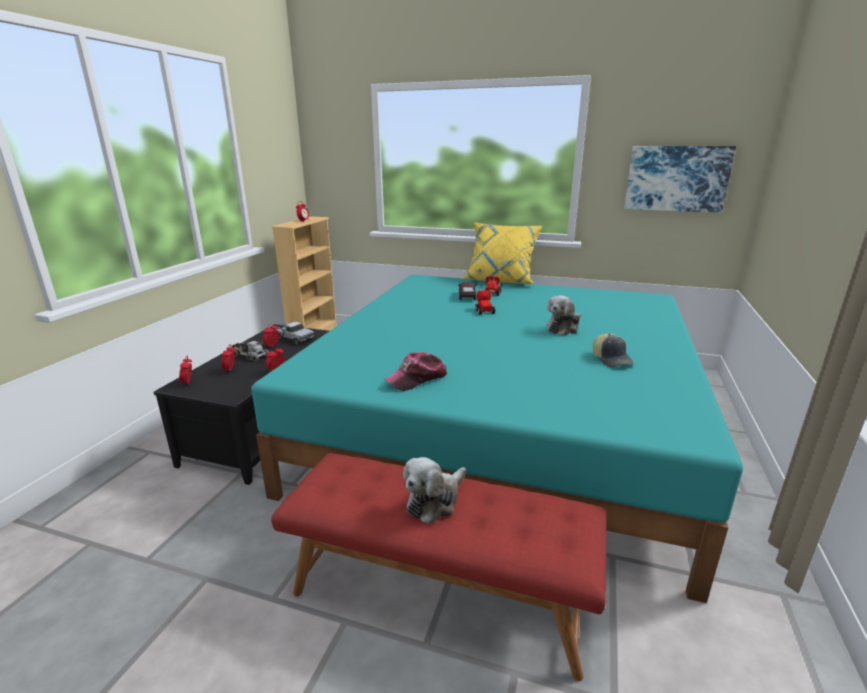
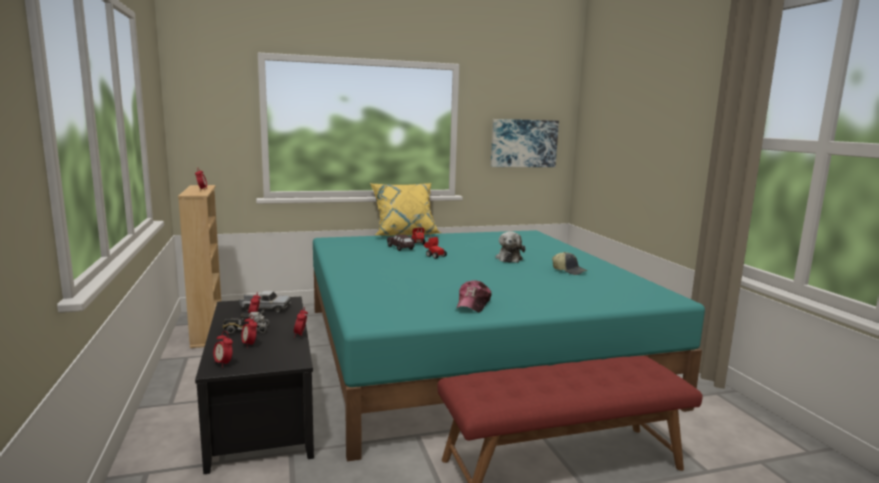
camera: 35 degrees left, 10 degrees down
(435, 500) = (564, 378): plush toy -> none

